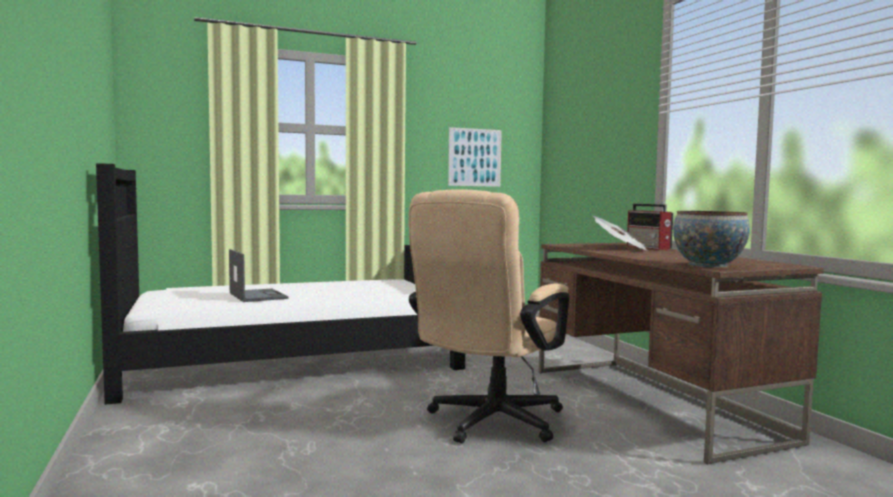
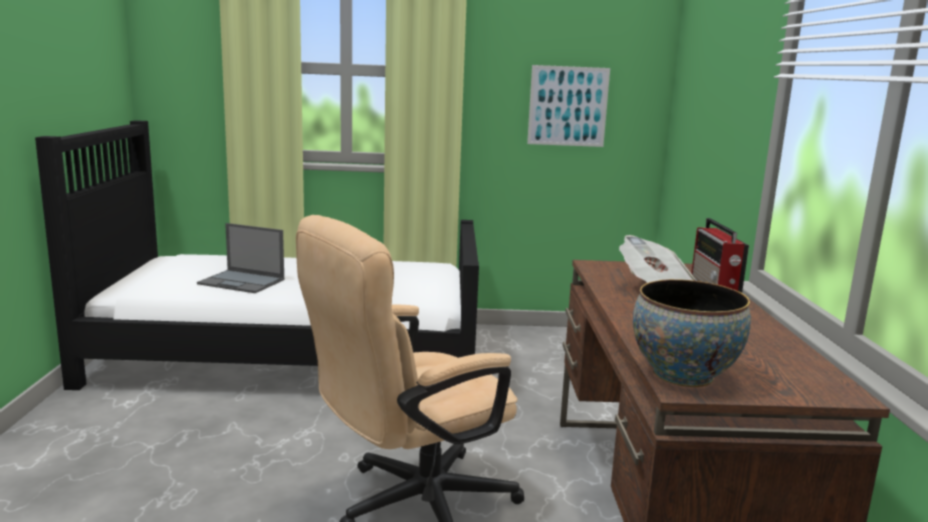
camera: 20 degrees right, 10 degrees up
(257, 295) = (242, 282): laptop -> laptop turned 120 degrees clockwise

